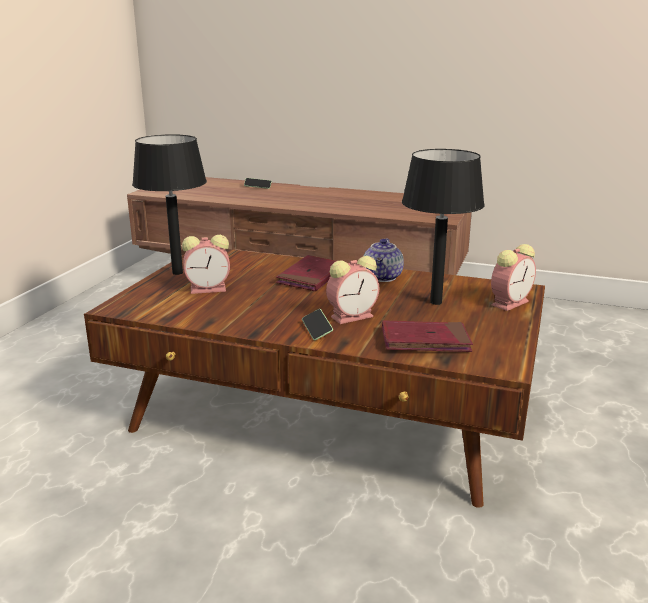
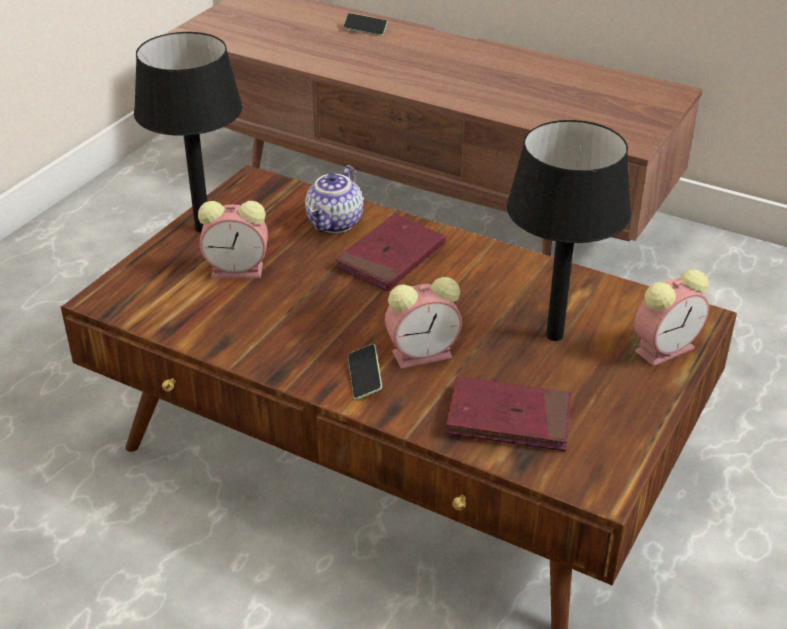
camera: 10 degrees right, 15 degrees up
(383, 277) = (496, 269): teapot -> teapot (336, 224)

